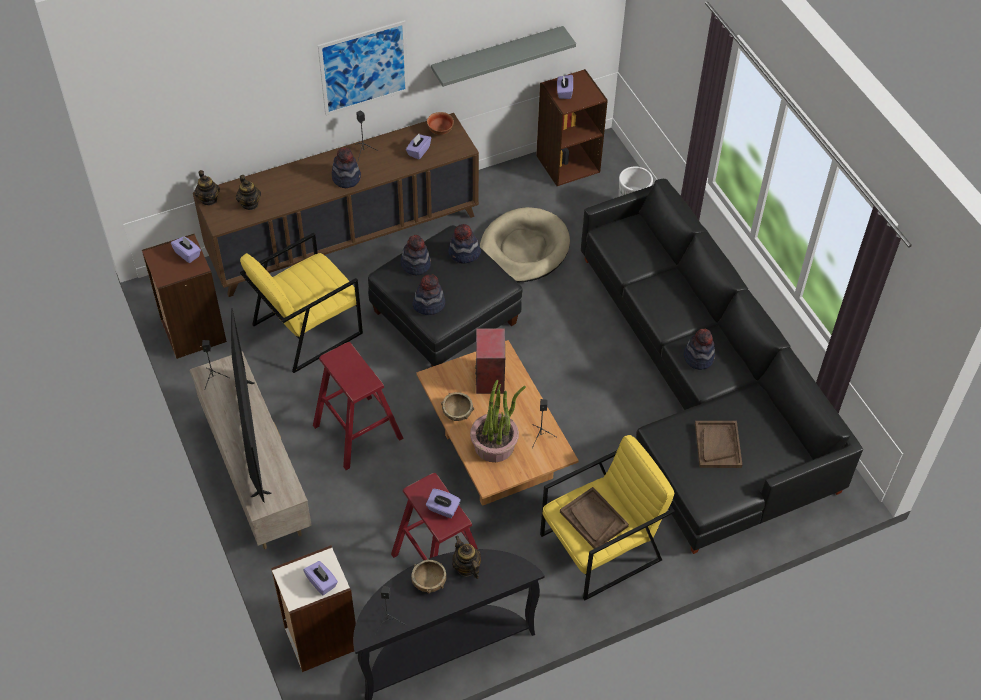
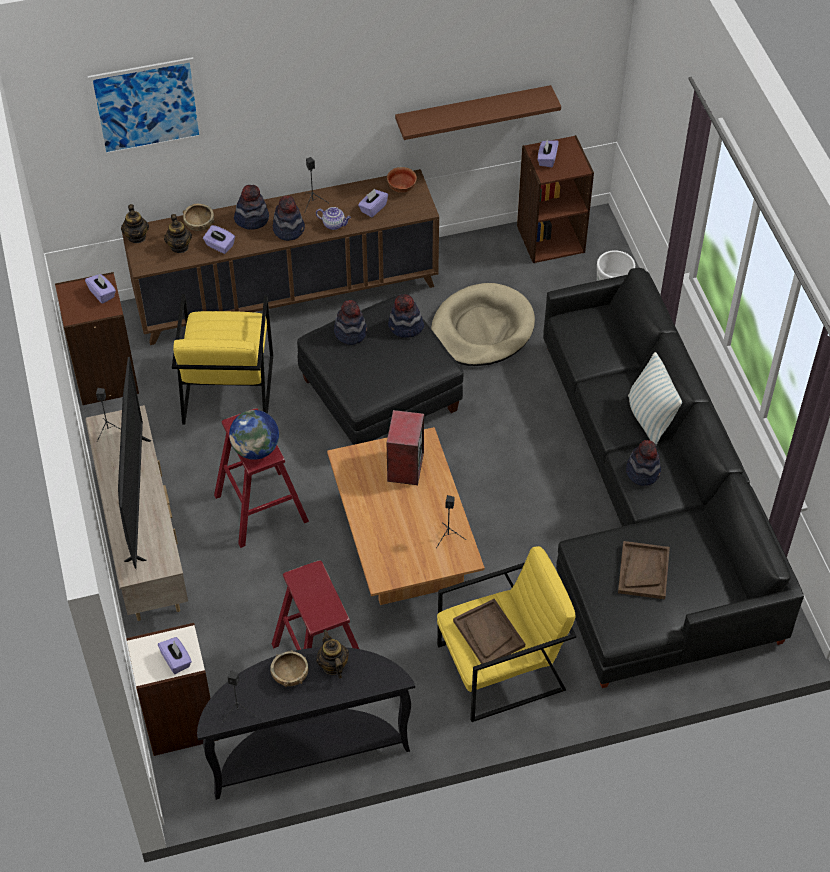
camera: 10 degrees right, 0 degrees up
(307, 328) = (227, 389): yellow armchair -> yellow armchair turned 60 degrees counterclockwise
(355, 379) = (256, 449): none -> globe
(364, 68) = (318, 111): picture -> picture (146, 106)
(386, 169) = (334, 224): none -> teapot
(429, 304) = (356, 378): hat -> hat (252, 219)
(443, 509) = (321, 600): purple tissue box -> purple tissue box (219, 246)
(457, 412) = (362, 499): brown bowl -> brown bowl (199, 224)
(494, 445) = (396, 539): potted plant -> none
(497, 57) = (473, 112): grey shelf -> brown shelf
(694, 310) = (650, 419): none -> pillow

